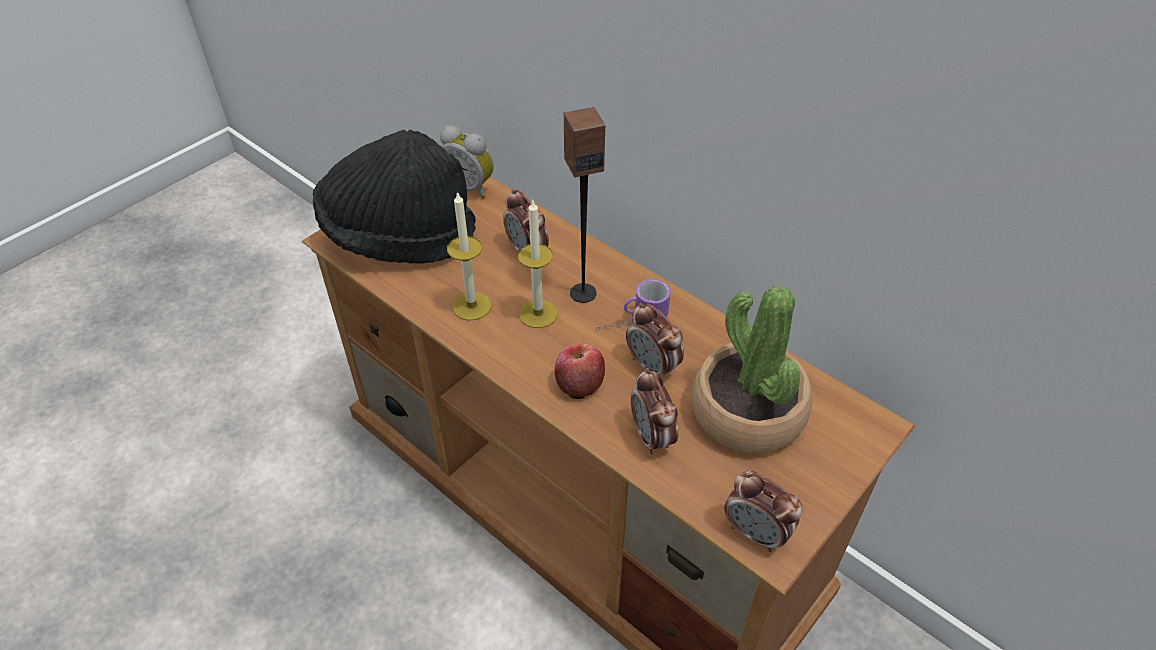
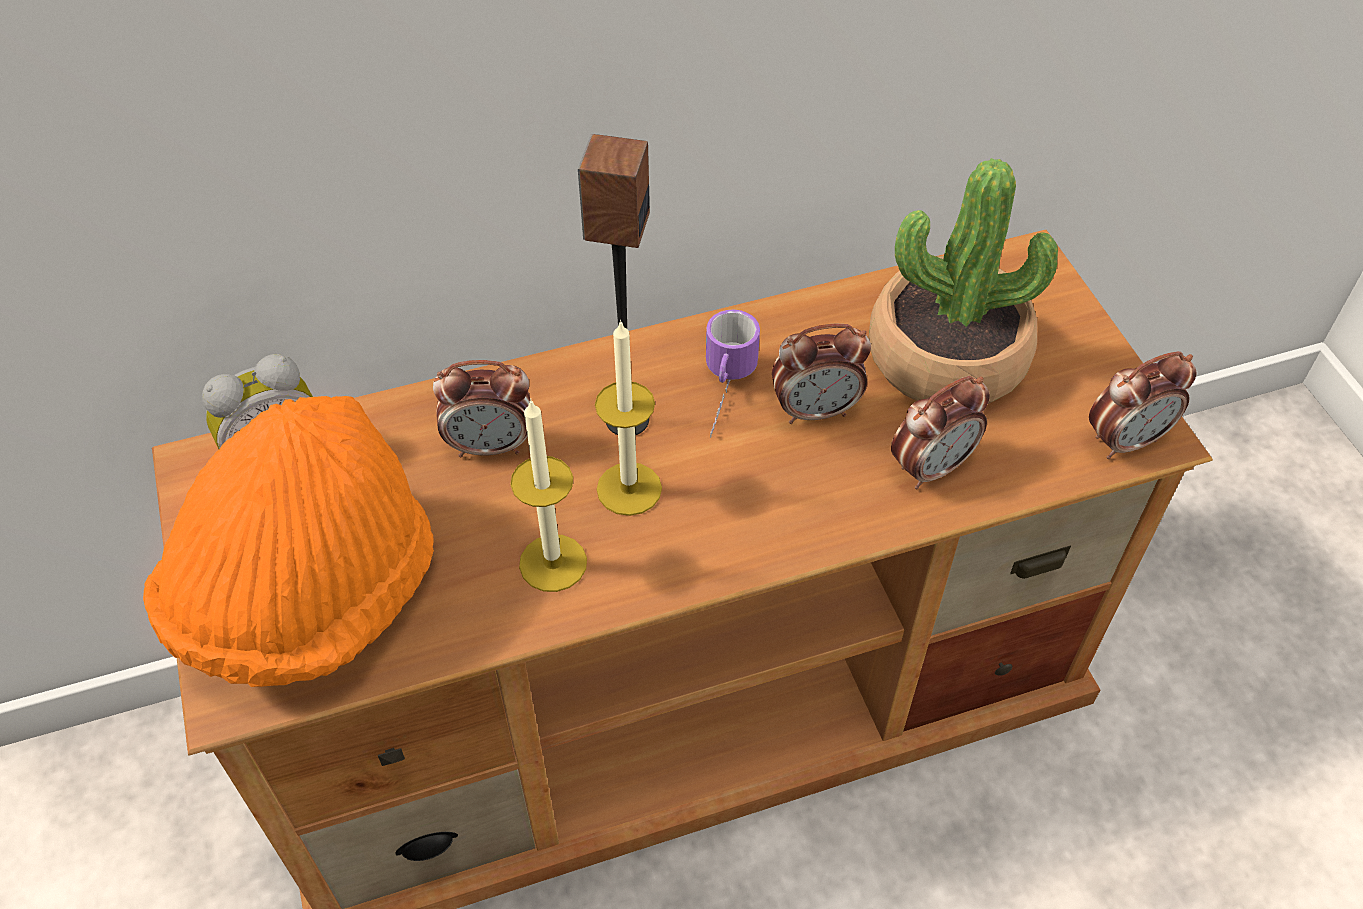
camera: 60 degrees left, 5 degrees up
(399, 235) = (309, 596): black hat -> orange hat
(579, 383) = (793, 501): apple -> none
(652, 437) = (931, 467): alarm clock -> alarm clock turned 45 degrees counterclockwise

